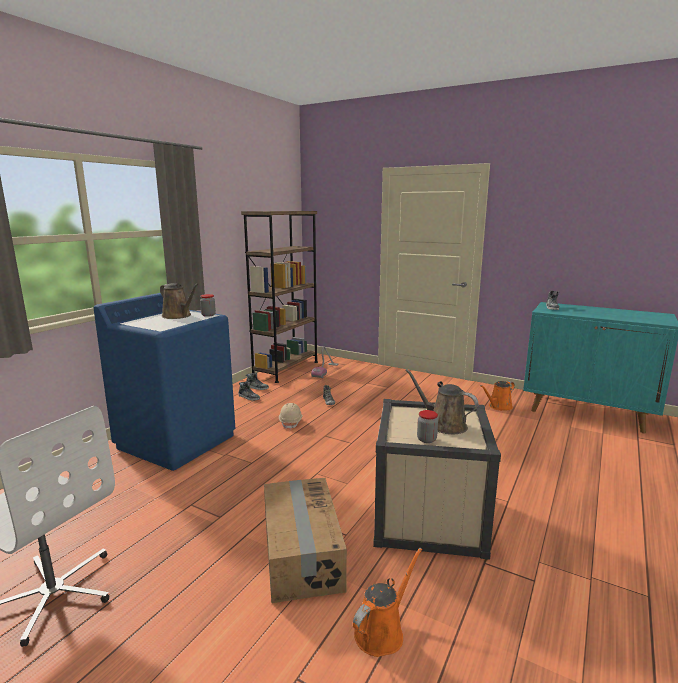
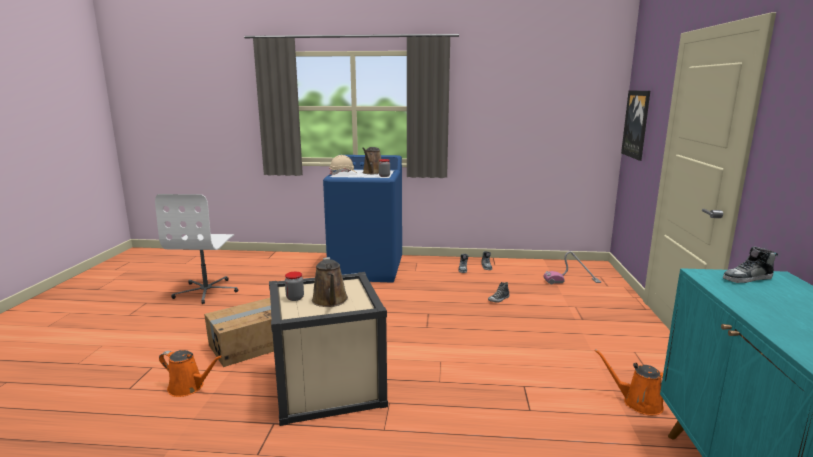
camera: 65 degrees right, 0 degrees up
(286, 369) = (545, 265): brown bookcase -> none
(291, 422) = (437, 295): beige hard hat -> beige hard hat (343, 174)
(327, 235) = (636, 124): none -> picture
(444, 425) = (330, 301): brown watering can -> brown watering can turned 150 degrees clockwise

